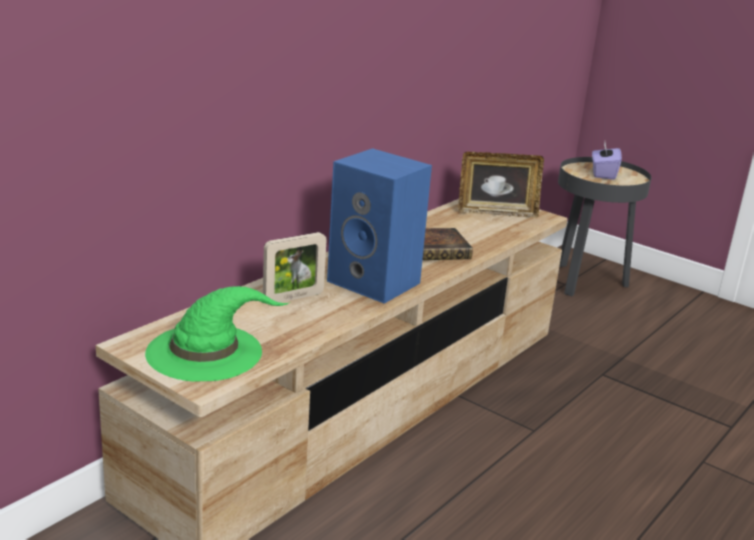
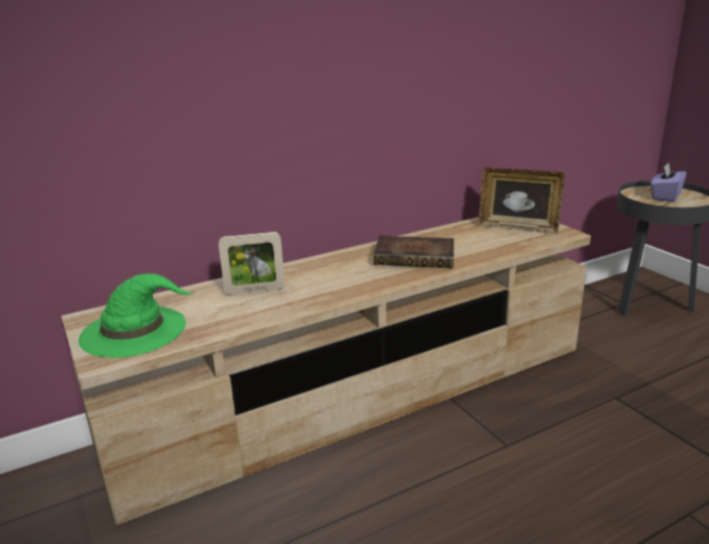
camera: 25 degrees right, 0 degrees up
(376, 282) = (342, 283): blue speaker -> none

